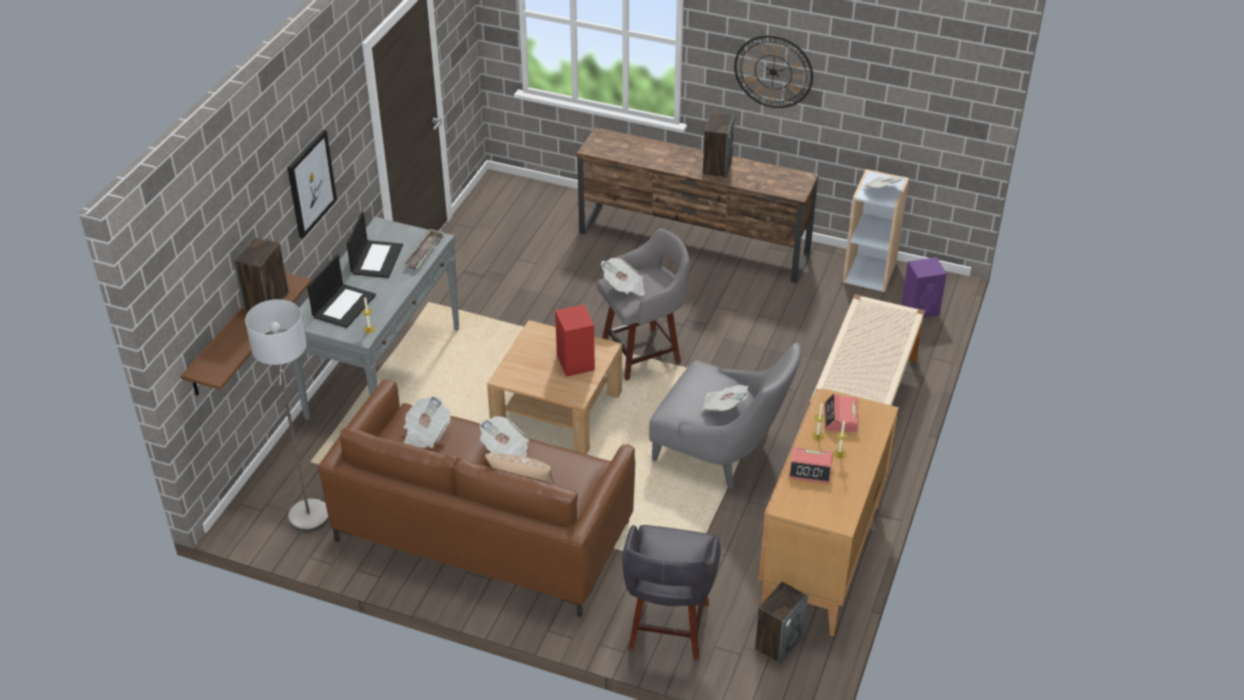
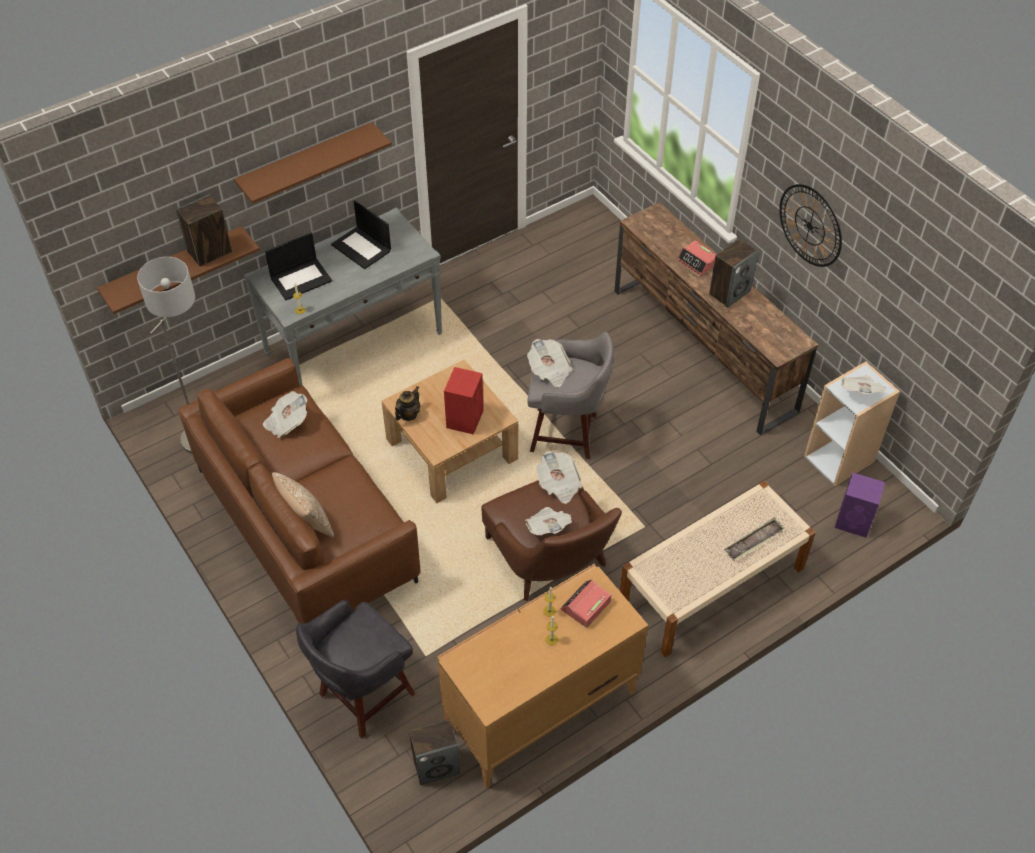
camera: 35 degrees right, 10 degrees up
(311, 183) = (306, 163): picture -> brown shelf
(376, 259) = (362, 248): laptop -> laptop turned 90 degrees clockwise
(424, 252) = (402, 260): tray -> tray (754, 542)
(506, 450) = (331, 470): newspaper -> newspaper (559, 484)
(522, 382) = (408, 414): none -> teapot
(722, 449) = (551, 560): grey armchair -> brown armchair
(810, 470) = (512, 640): alarm clock -> alarm clock (697, 262)

